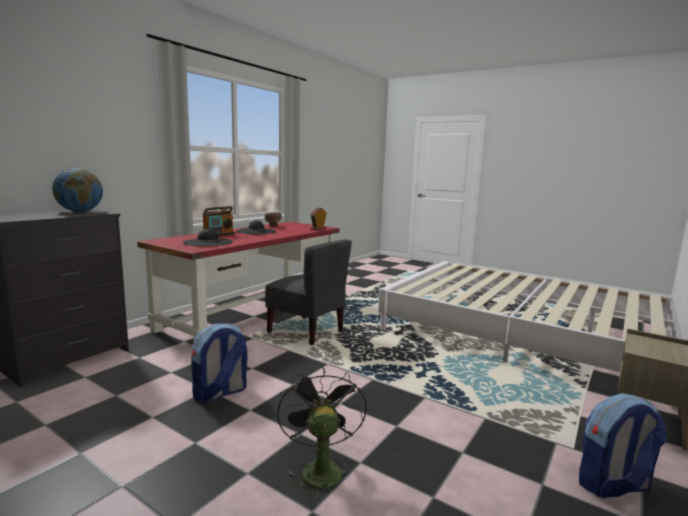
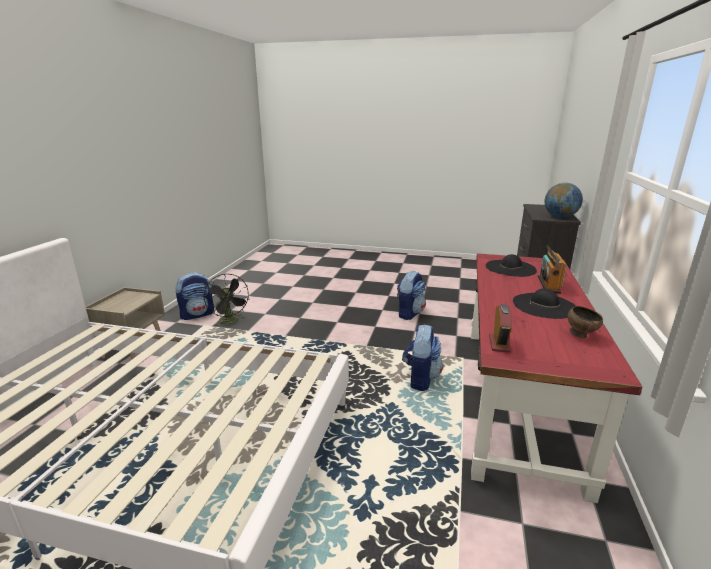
camera: 160 degrees right, 10 degrees up
(306, 331) = (420, 379): grey chair -> backpack
(319, 468) = (329, 298): black fan -> black fan (230, 322)

